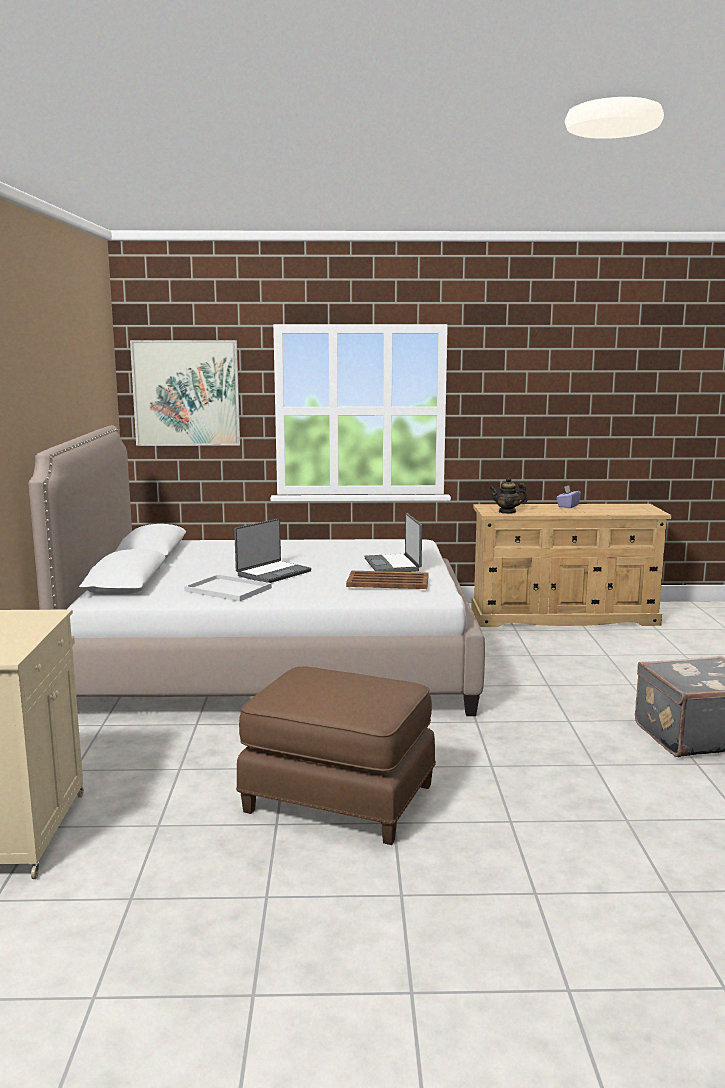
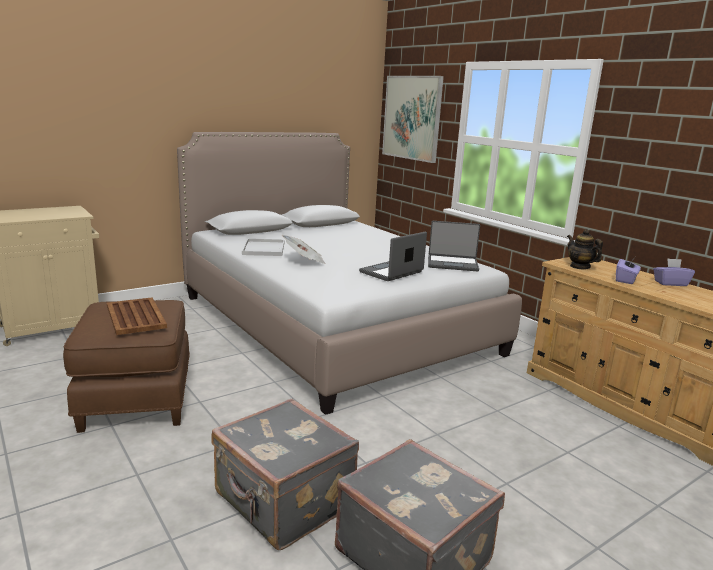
camera: 55 degrees right, 5 degrees up
(273, 573) = (315, 250): laptop -> laptop (452, 264)
(311, 583) = (304, 261): none -> newspaper
(387, 581) = (339, 277): brown tray -> brown tray (136, 316)
(551, 511) = (626, 280): none -> purple tissue box
(603, 764) = (283, 502): none -> grey suitcase

